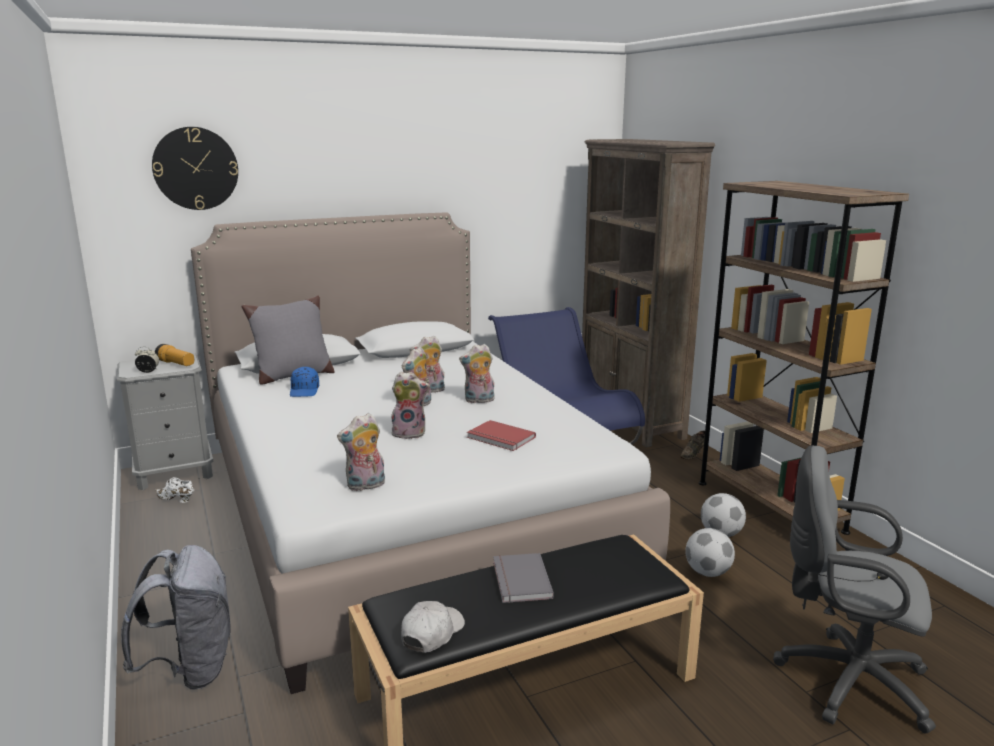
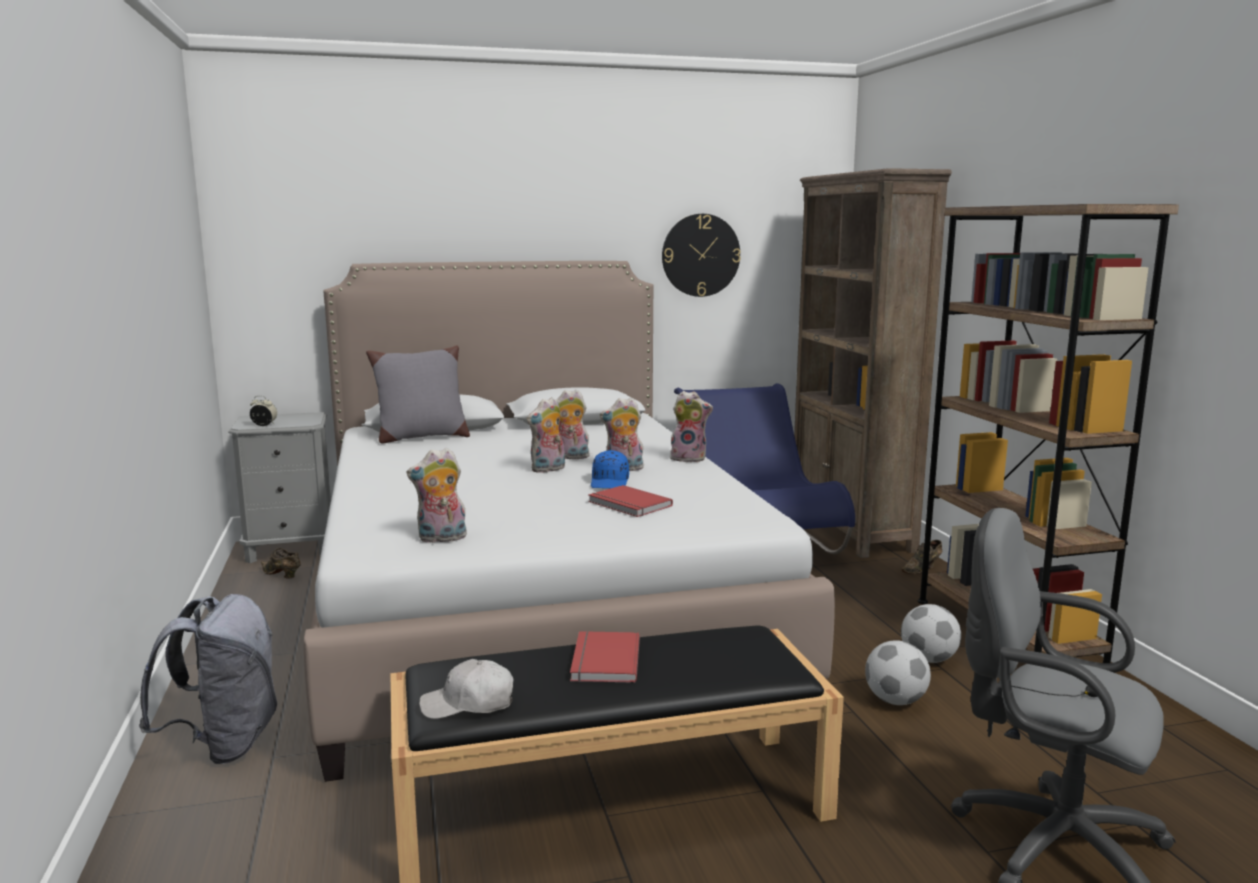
camera: 10 degrees right, 5 degrees down
(176, 364) = (298, 420): flashlight -> none
(176, 500) = (281, 575): white shoe -> brown shoe
(195, 168) = (335, 201): wall clock -> wall clock (700, 255)
(305, 391) = (426, 451): blue cap -> blue cap (610, 482)
(410, 433) = (523, 494): plush toy -> plush toy (689, 458)
(432, 633) = (468, 704): white cap -> white cap turned 135 degrees counterclockwise
(519, 580) = (603, 660): grey book -> red book

